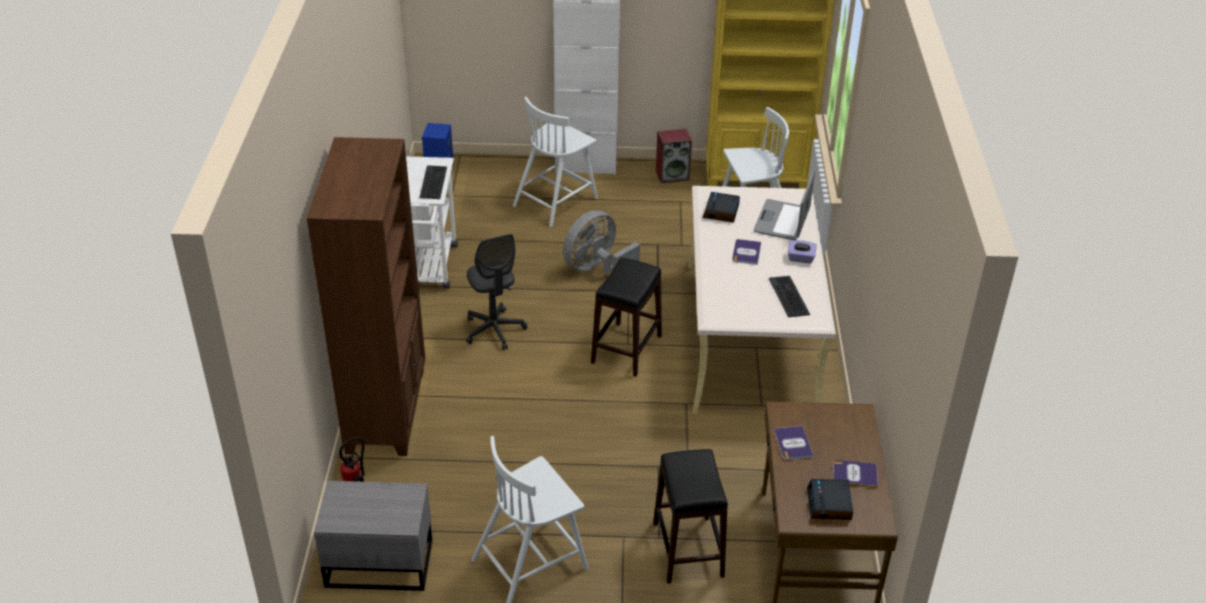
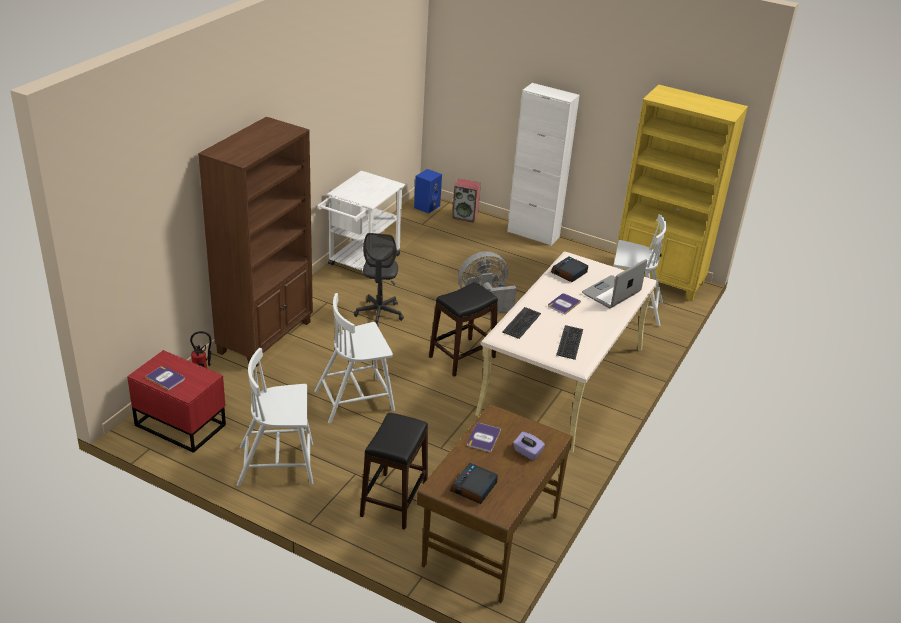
camera: 25 degrees right, 5 degrees down
(378, 561) = (180, 424): grey nightstand -> red nightstand
(434, 182) = (377, 194): keyboard -> keyboard (522, 323)
(556, 201) = (492, 249): white chair -> white chair (356, 400)
(672, 175) = (594, 258): speaker -> speaker (465, 216)
(800, 258) = (603, 321): purple tissue box -> purple tissue box (527, 452)
(855, 474) = (512, 476): book -> book (165, 378)

